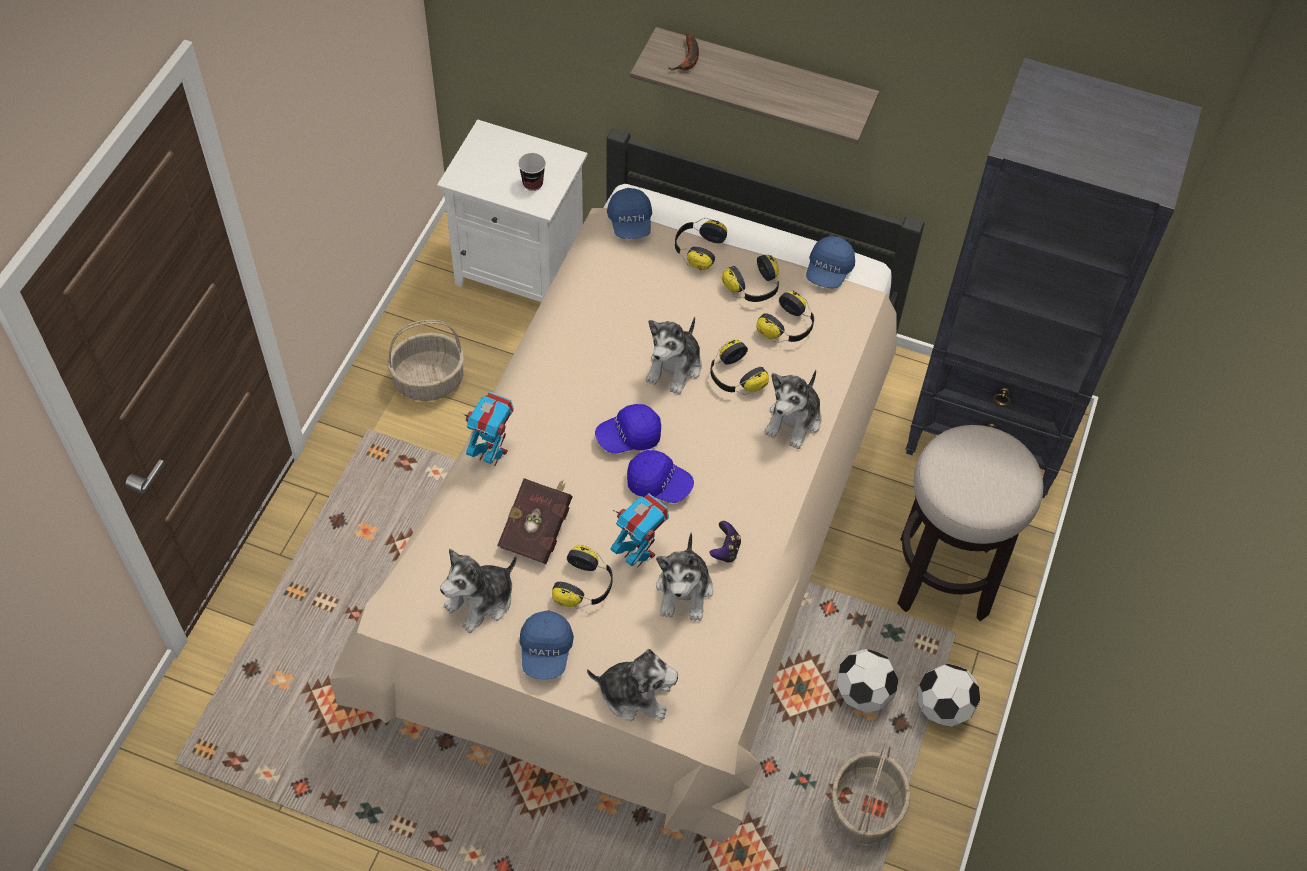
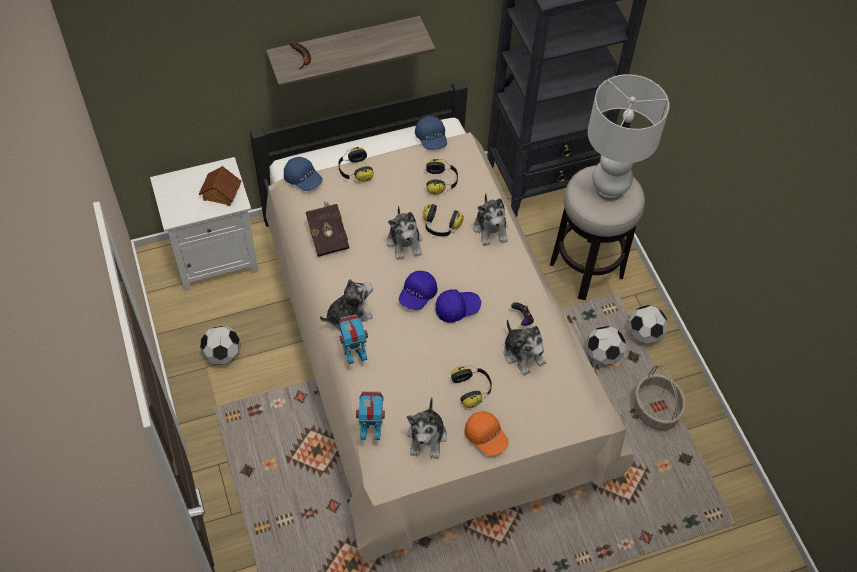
camera: 40 degrees left, 0 degrees up
(429, 380) = (223, 355): basket -> football
(533, 183) = (220, 193): cup -> toy house
(538, 529) = (419, 377): red book -> red book (328, 236)
(546, 651) = (486, 437): blue cap -> orange cap
(635, 694) = (550, 424): plush toy -> plush toy (348, 316)
(638, 554) = (482, 352): toy robot -> toy robot (371, 431)
(754, 288) = (404, 172): headphones -> none
(988, 471) = (609, 189): none -> white table lamp

